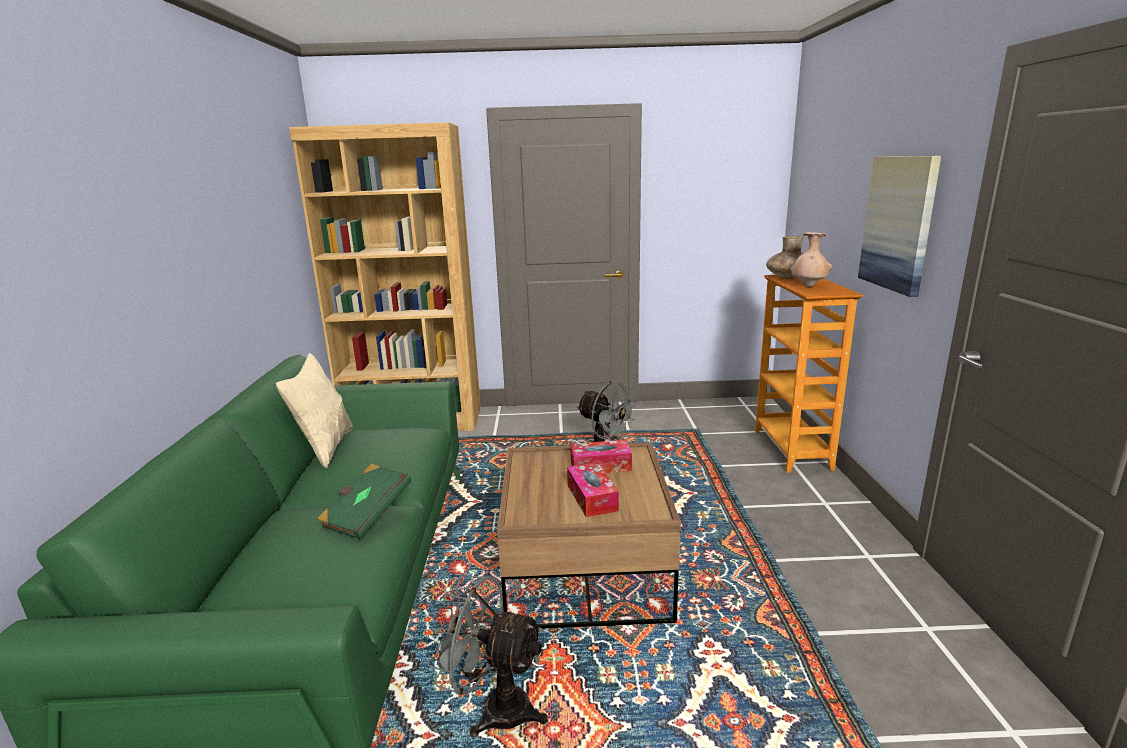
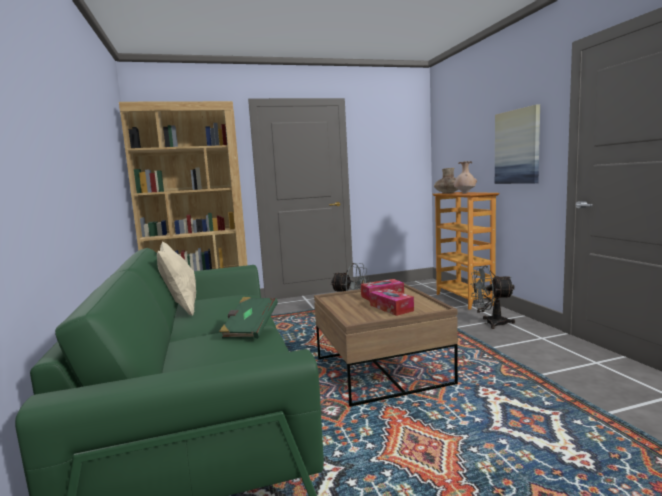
camera: 15 degrees left, 10 degrees down
(494, 708) = (372, 446): grey fan -> grey fan (490, 323)

